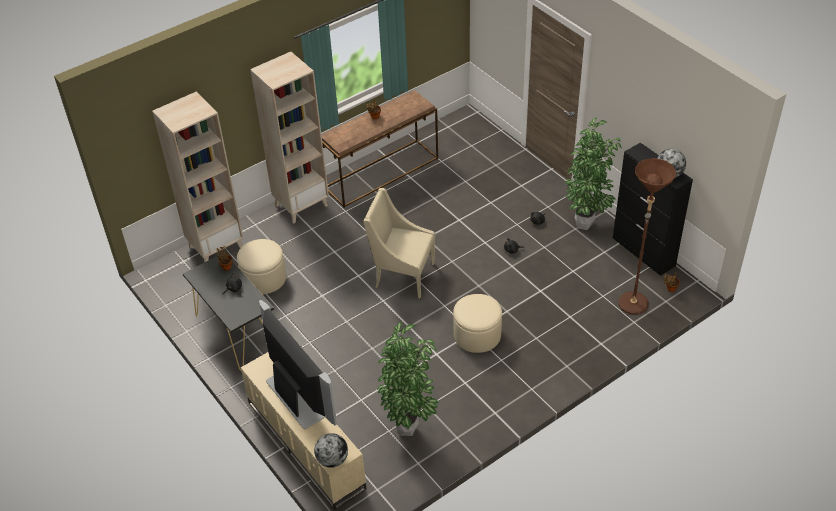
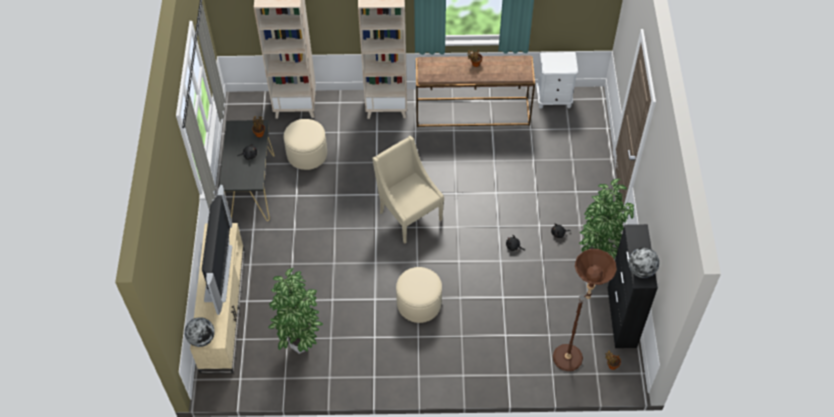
camera: 35 degrees right, 10 degrees up
(438, 131) = (554, 99): none -> white nightstand

